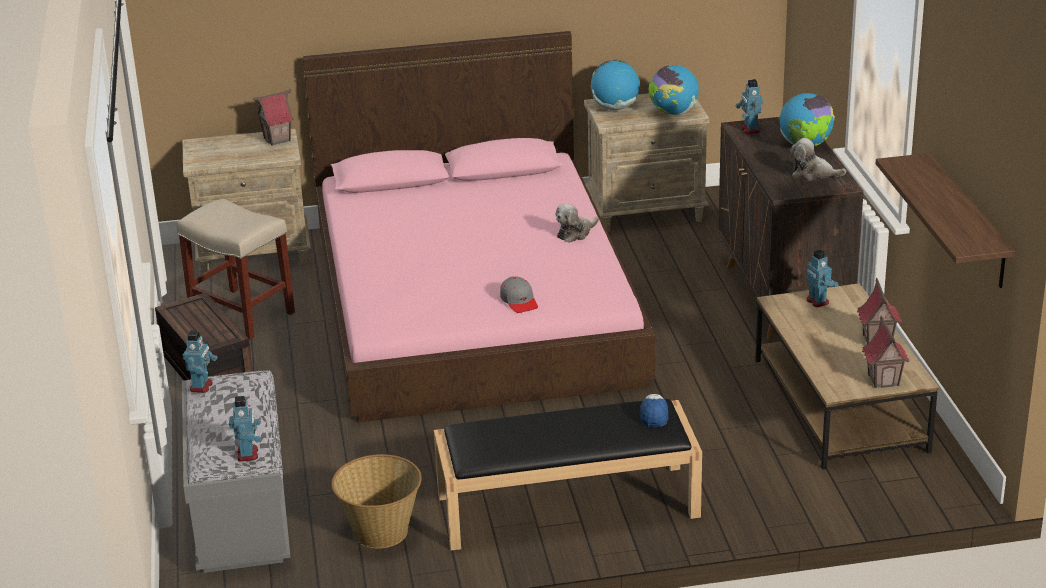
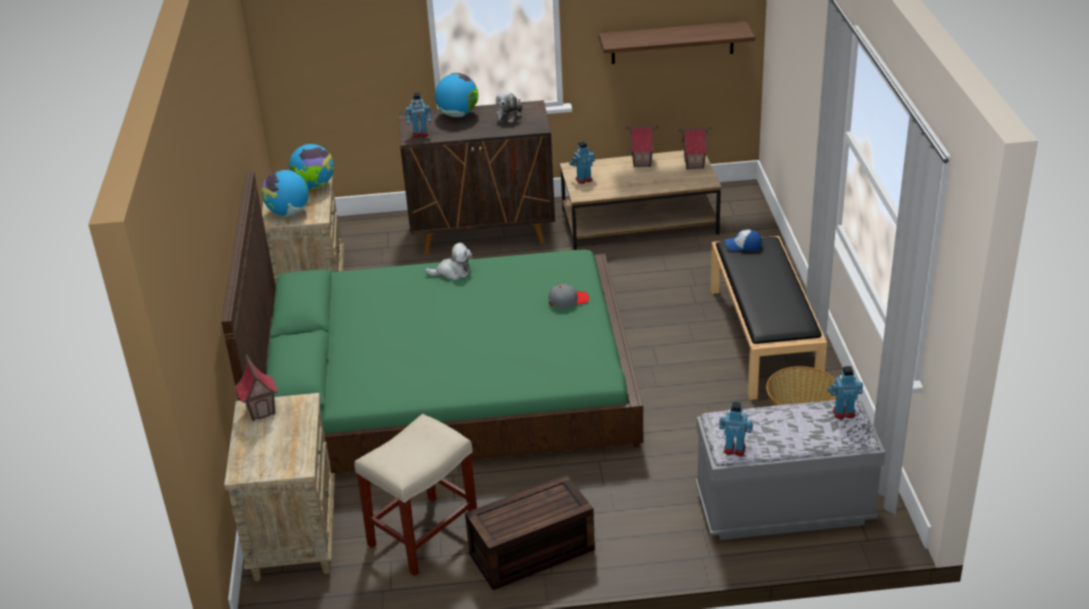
camera: 85 degrees left, 5 degrees up
(474, 302) = (445, 383): pink bed -> green bed
(575, 233) = (452, 272): plush toy -> plush toy turned 60 degrees counterclockwise

